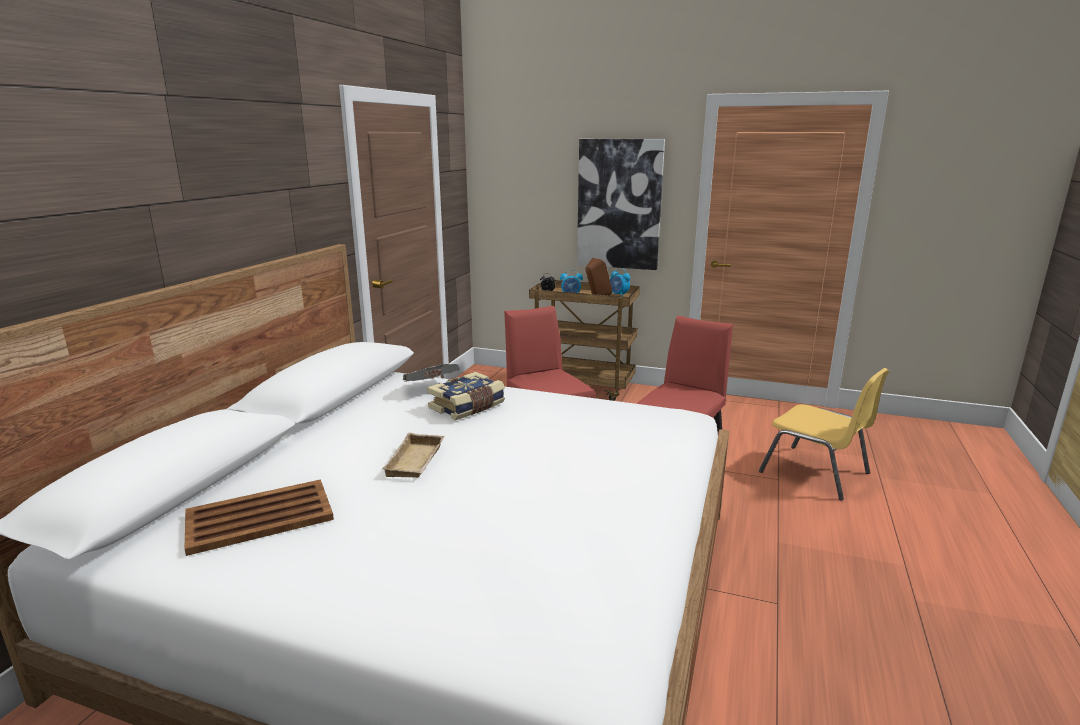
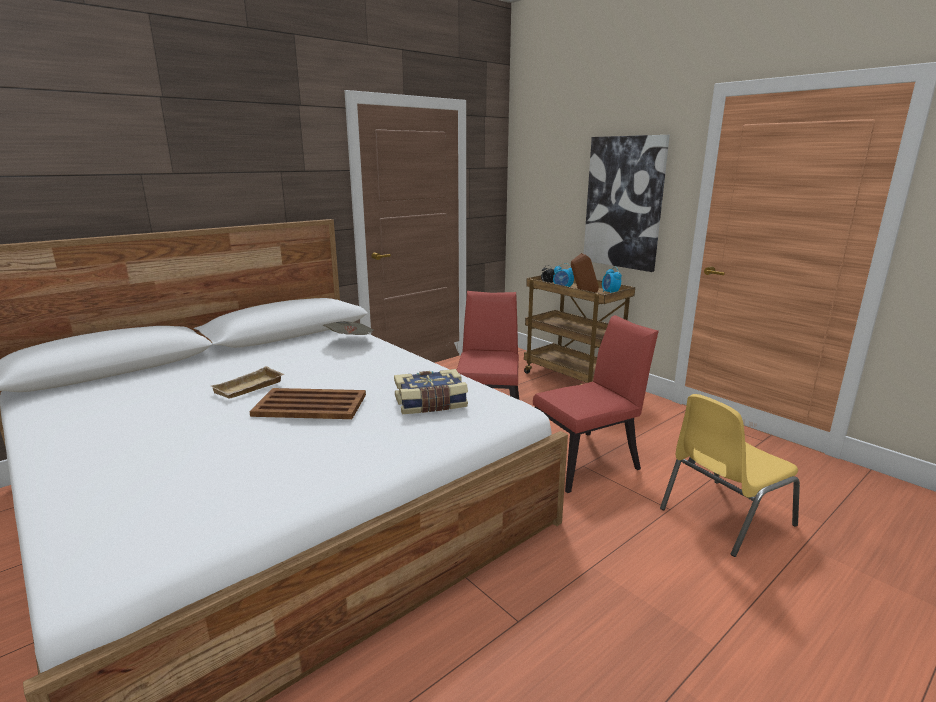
camera: 30 degrees right, 0 degrees up
(258, 517) = (113, 398): brown tray -> brown tray (309, 405)
(468, 407) = (350, 360): book -> book (431, 404)
(816, 473) = (723, 517): yellow chair -> yellow chair turned 75 degrees clockwise

